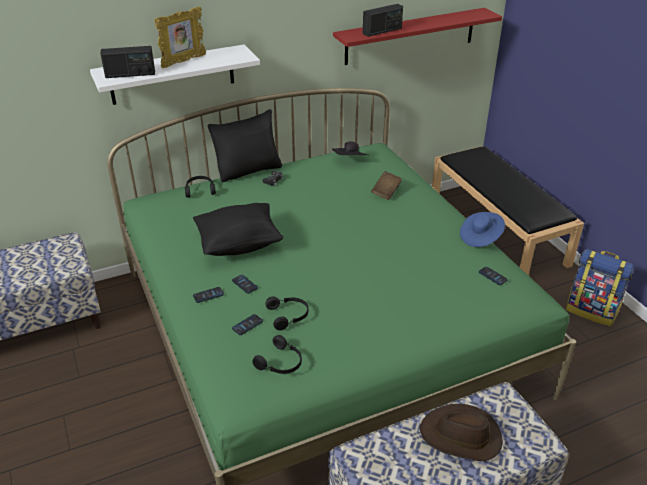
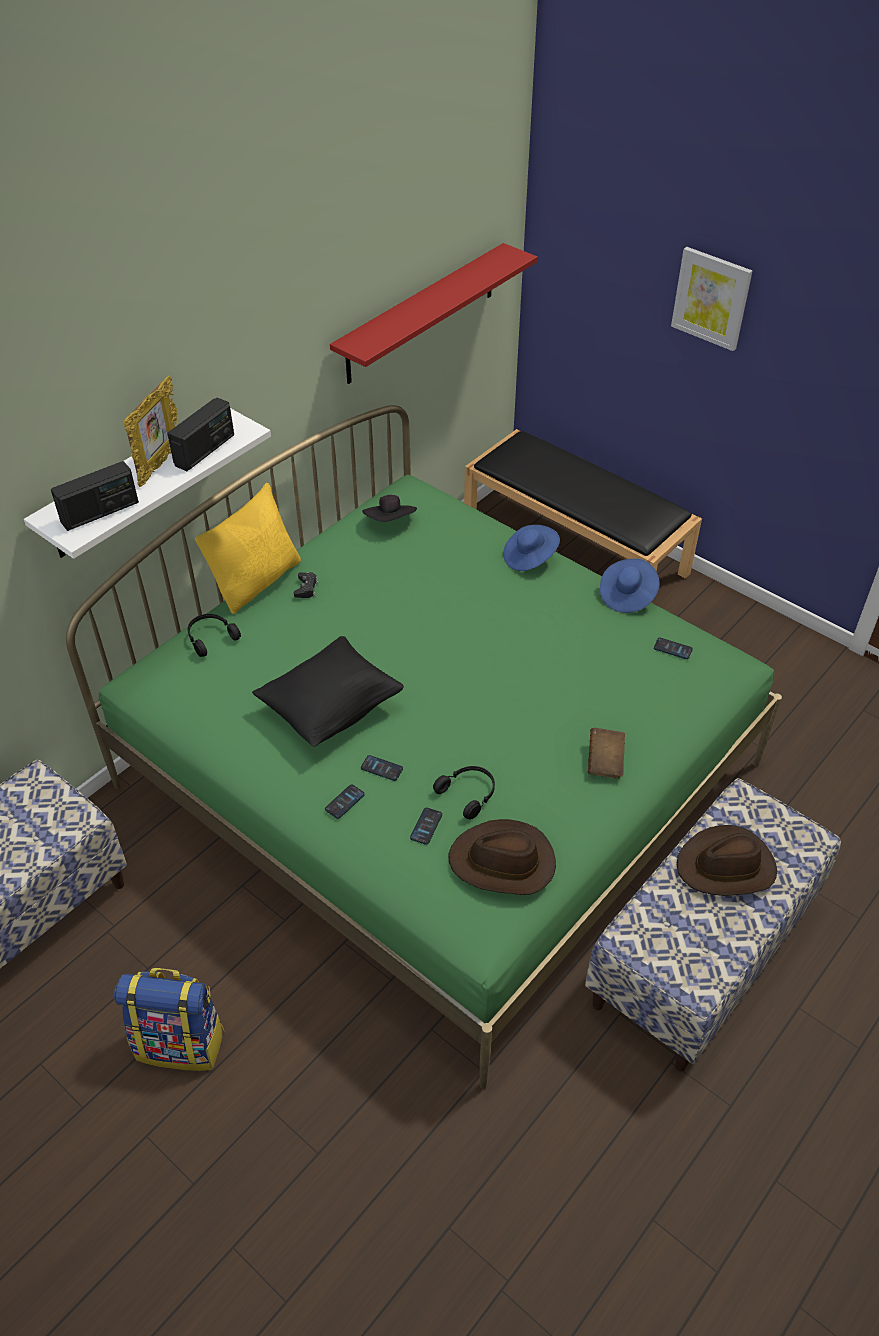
camera: 25 degrees left, 10 degrees up
(248, 170) = (257, 581): black pillow -> yellow pillow
(281, 363) = (502, 863): black headphones -> brown hat
(382, 31) = (398, 326): radio -> radio (205, 450)
(386, 192) = (471, 561): brown book -> brown book (605, 761)
(426, 200) = (529, 558): none -> blue hat
(592, 311) = (741, 630): backpack -> backpack (181, 1042)
(609, 52) = (711, 298): none -> picture

